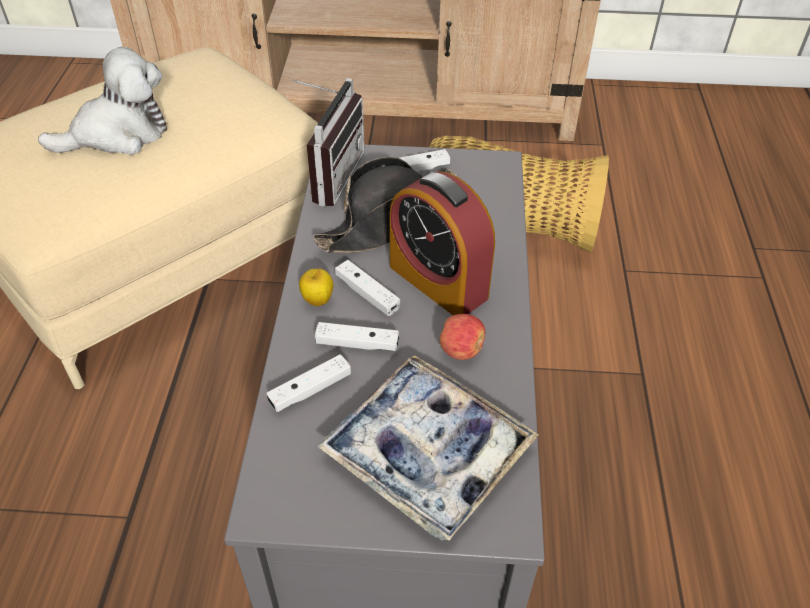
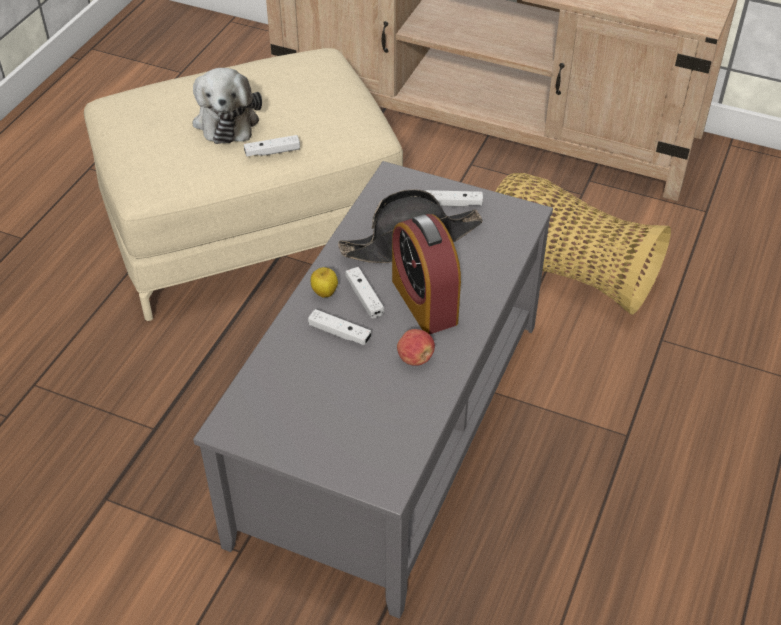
camera: 20 degrees right, 0 degrees up
(118, 134) = (226, 119): plush toy -> plush toy turned 90 degrees clockwise
(310, 390) = (291, 357): white game controller -> white game controller (272, 152)
(328, 175) = (378, 192): radio -> none
(427, 453) = (353, 423): tray -> none

